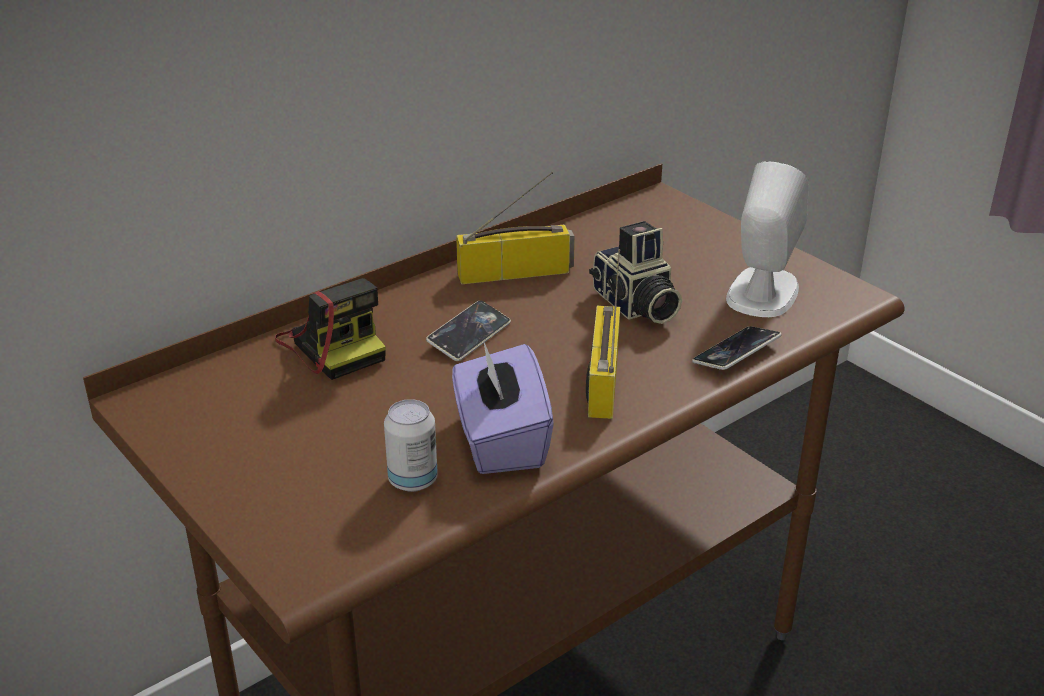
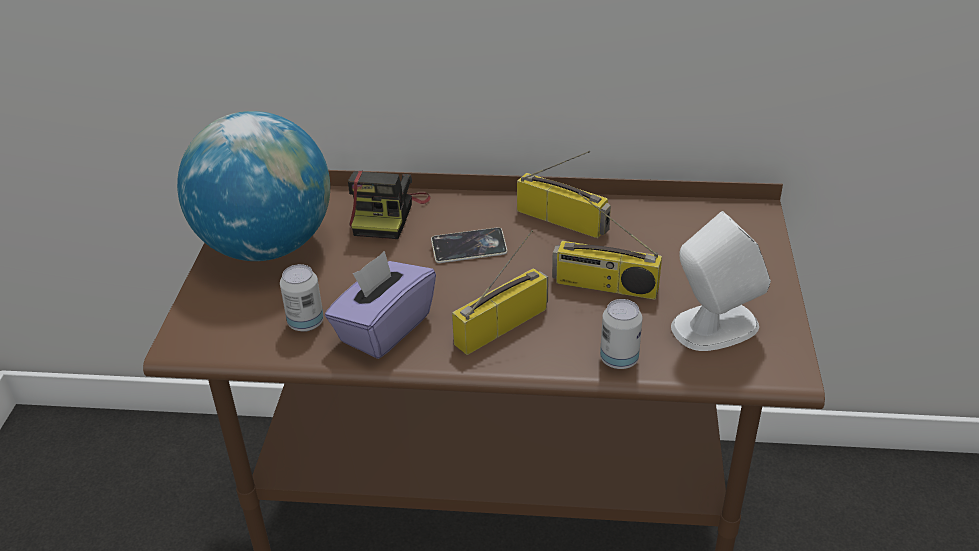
camera: 45 degrees right, 5 degrees up
(243, 439) = (266, 246): none -> globe
(635, 306) = (604, 286): camera -> radio
(736, 353) = (619, 359): phone -> can

